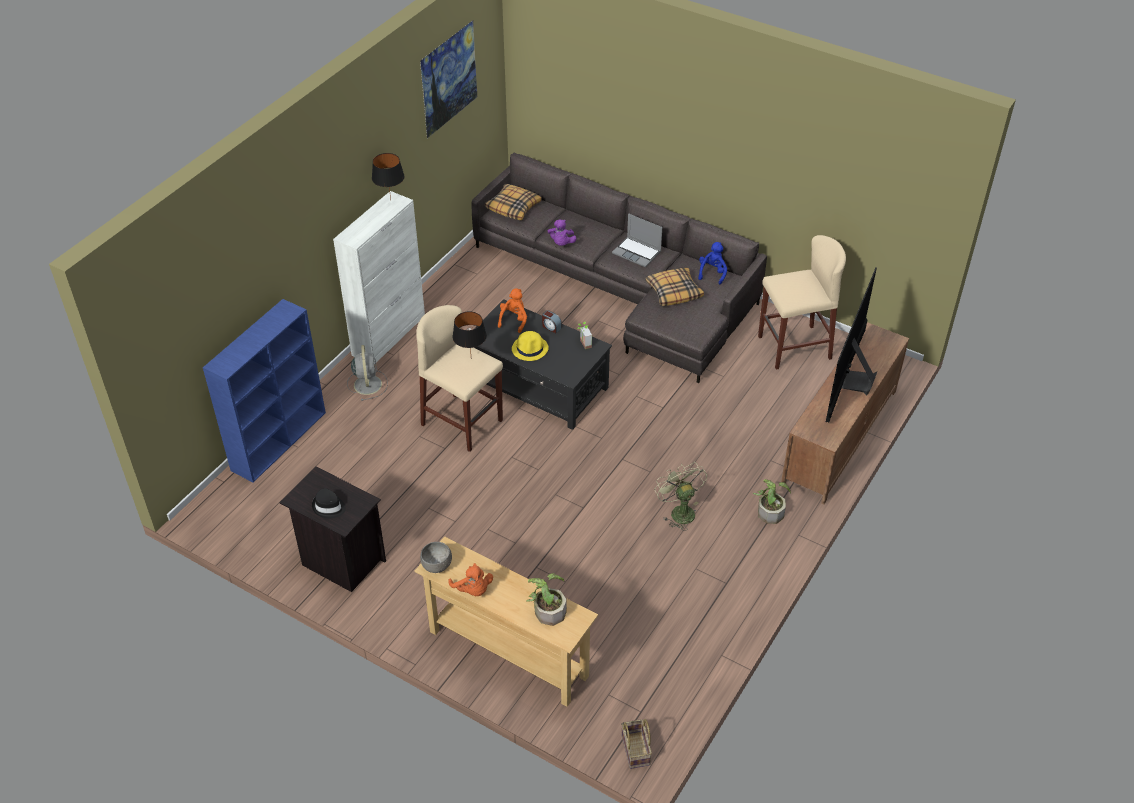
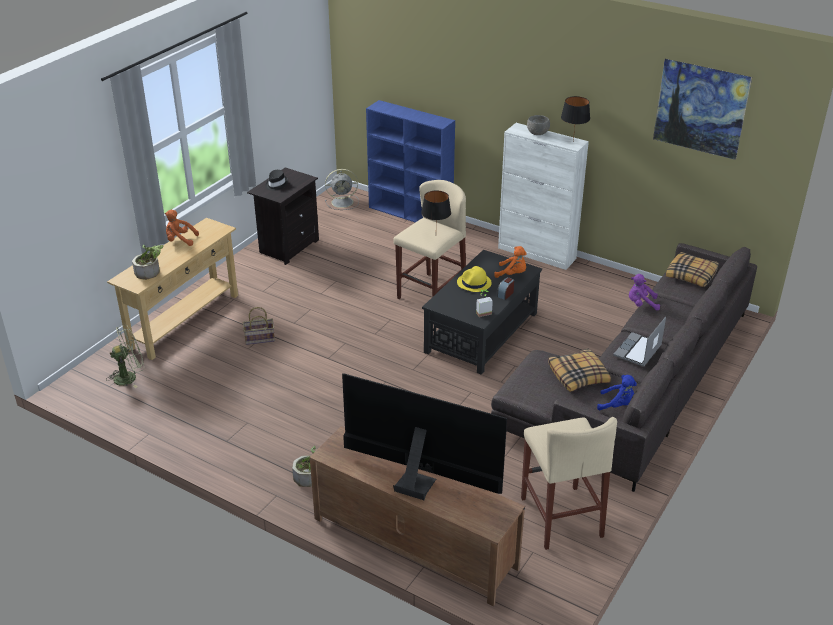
camera: 90 degrees right, 10 degrees down
(367, 384) = (475, 247): grey fan -> grey fan (343, 202)
(436, 565) = (208, 225): grey bowl -> grey bowl (538, 133)
(473, 590) = (180, 240): orange plush toy -> orange plush toy turned 45 degrees clockwise
(636, 751) = (75, 383): basket -> basket (259, 339)
(679, 511) = (317, 415): green fan -> green fan (130, 377)

